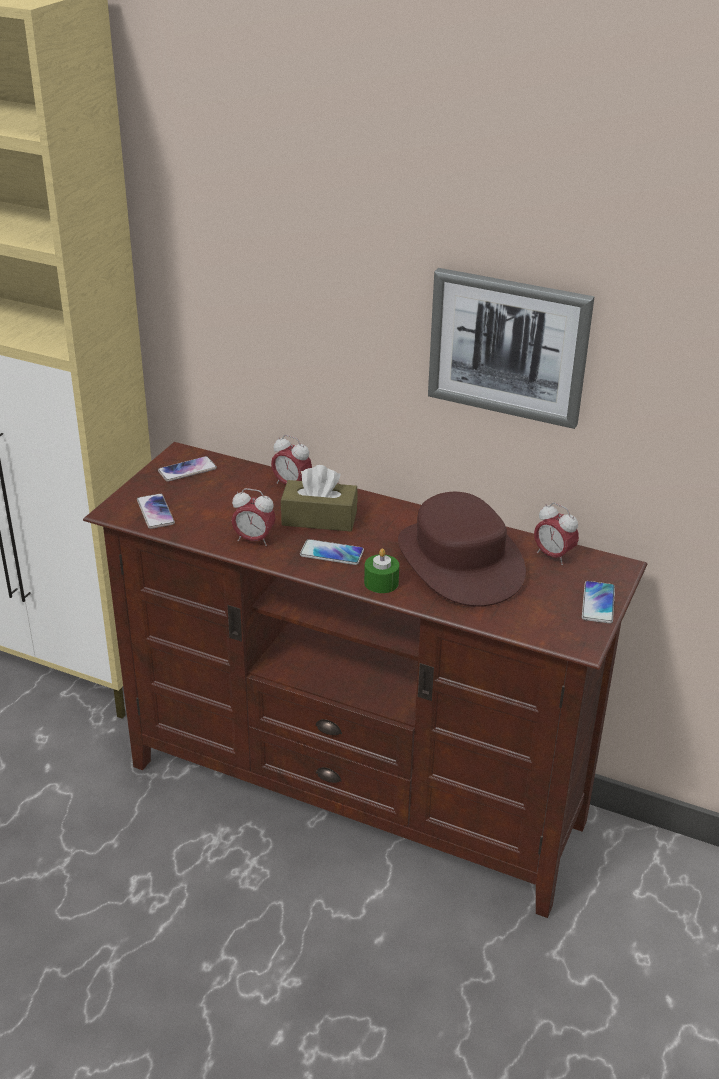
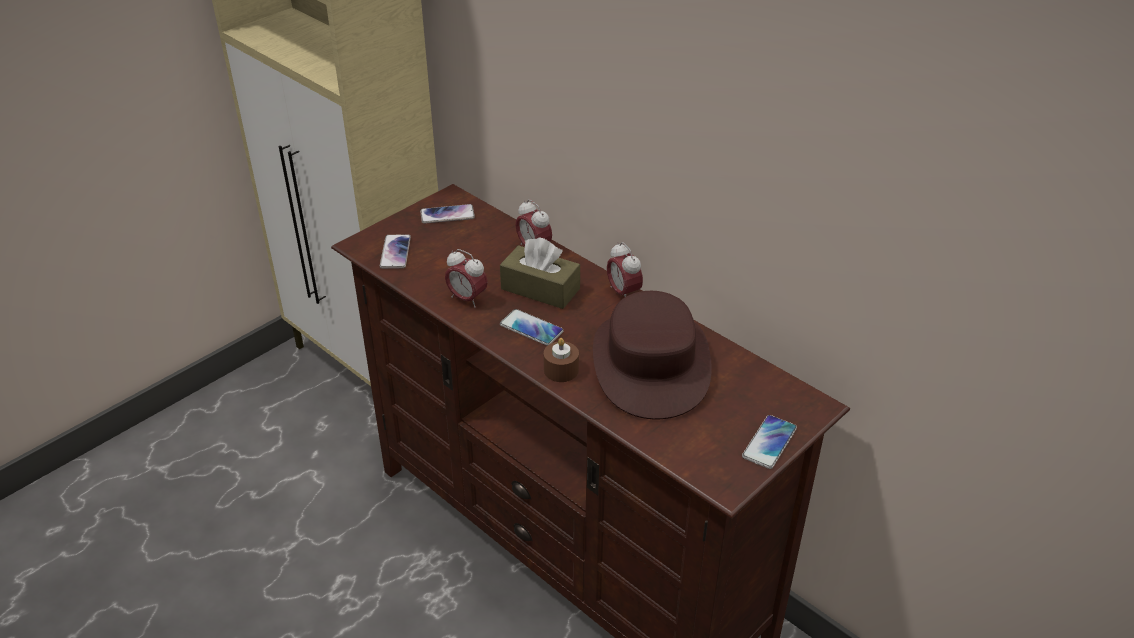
camera: 20 degrees right, 5 degrees up
(381, 582) = (561, 370): green candle -> brown candle
(508, 346) = (733, 152): picture -> none
(553, 556) = (751, 378): alarm clock -> alarm clock (623, 293)

